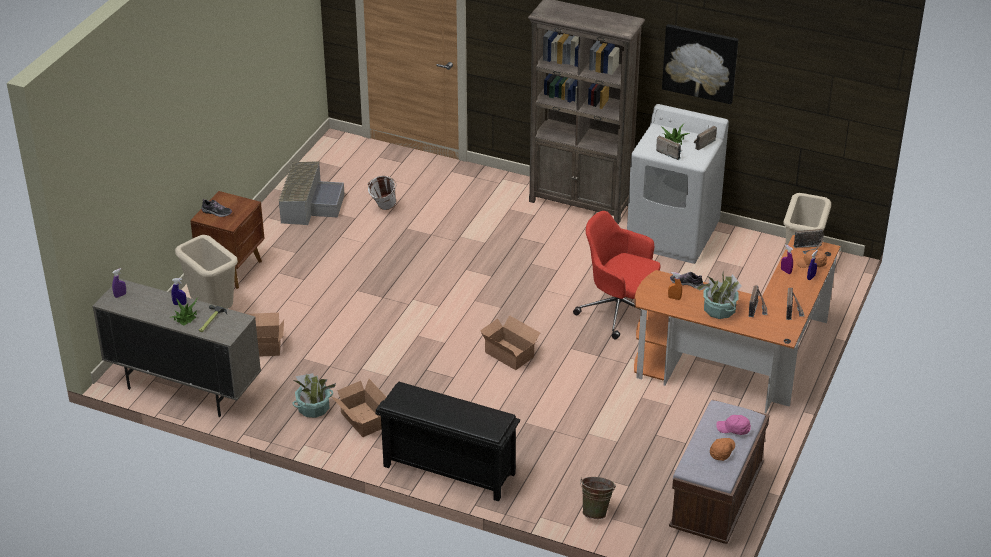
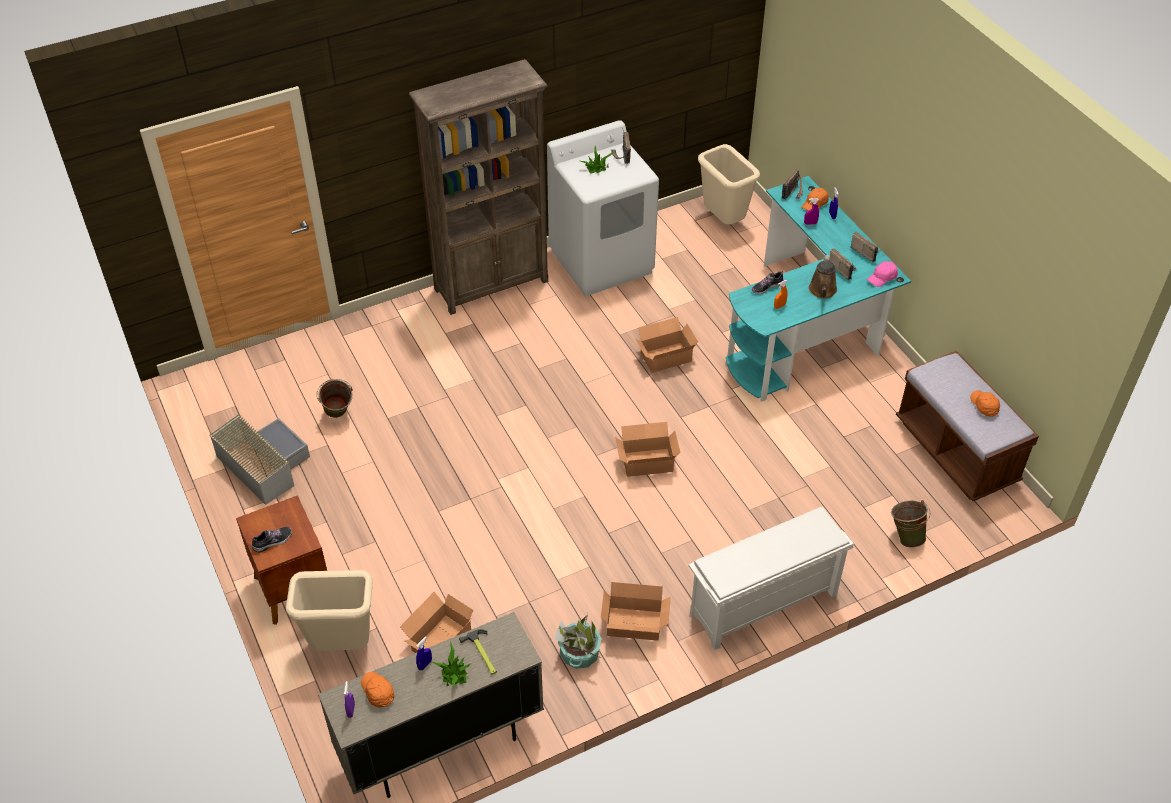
camera: 50 degrees left, 10 degrees up
(142, 297) = (377, 692): none -> orange cap
(383, 209) = (338, 416): white bucket -> green bucket
(447, 470) = (762, 605): black shoe rack -> white shoe rack
(618, 311) = (664, 356): red office chair -> cardboard box
(669, 153) = (612, 181): radio -> none
(700, 63) = (584, 77): picture -> none
(719, 310) = (822, 291): potted plant -> brown watering can
(733, 429) = (962, 381): pink cap -> pink cap (882, 278)
(741, 364) = (807, 330): orange desk -> turquoise desk

